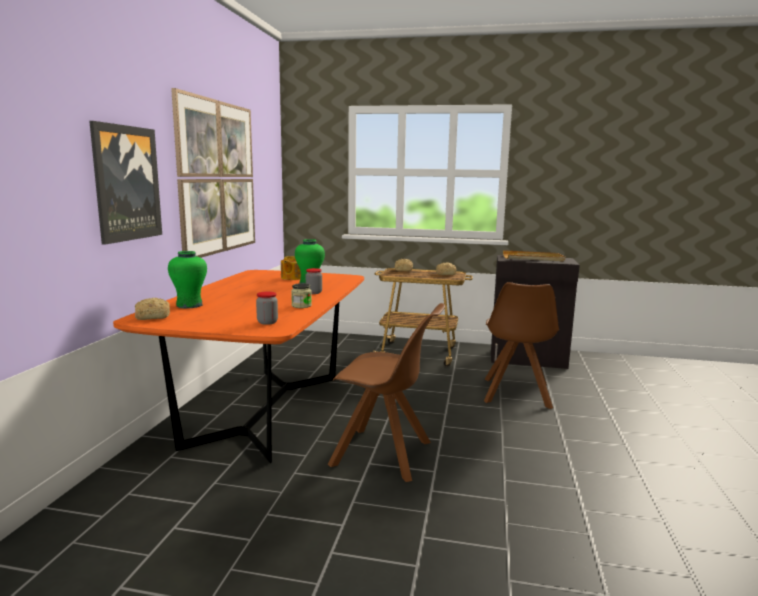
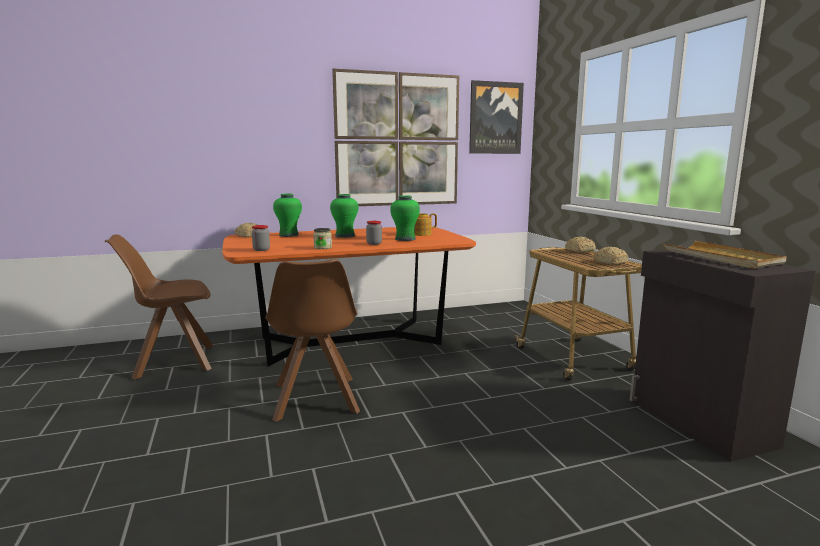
camera: 60 degrees right, 0 degrees up
(126, 183) = (272, 143): picture -> picture (495, 118)
(247, 292) = (345, 236): none -> green vase
(516, 394) = (551, 436): brown chair -> brown chair (172, 362)

